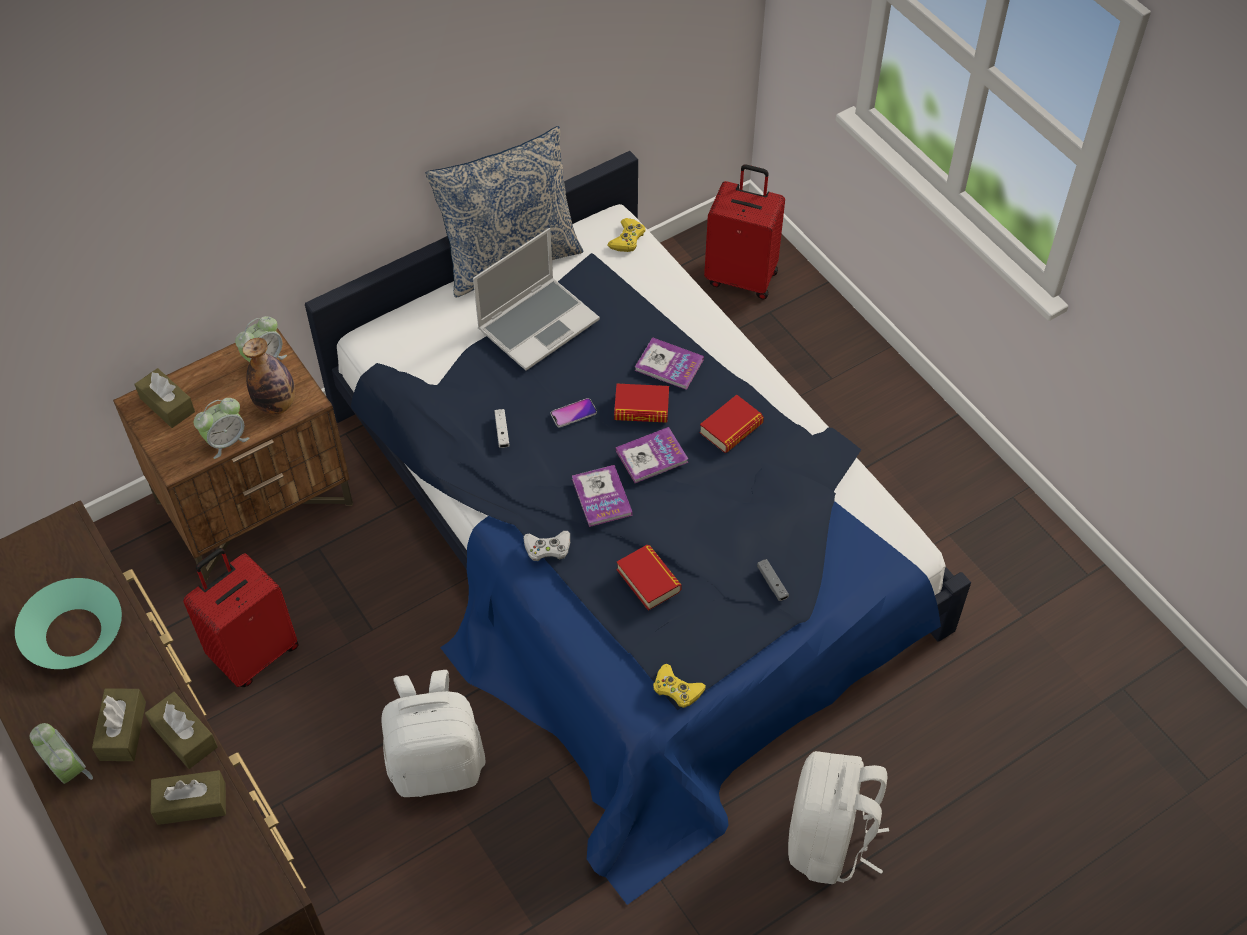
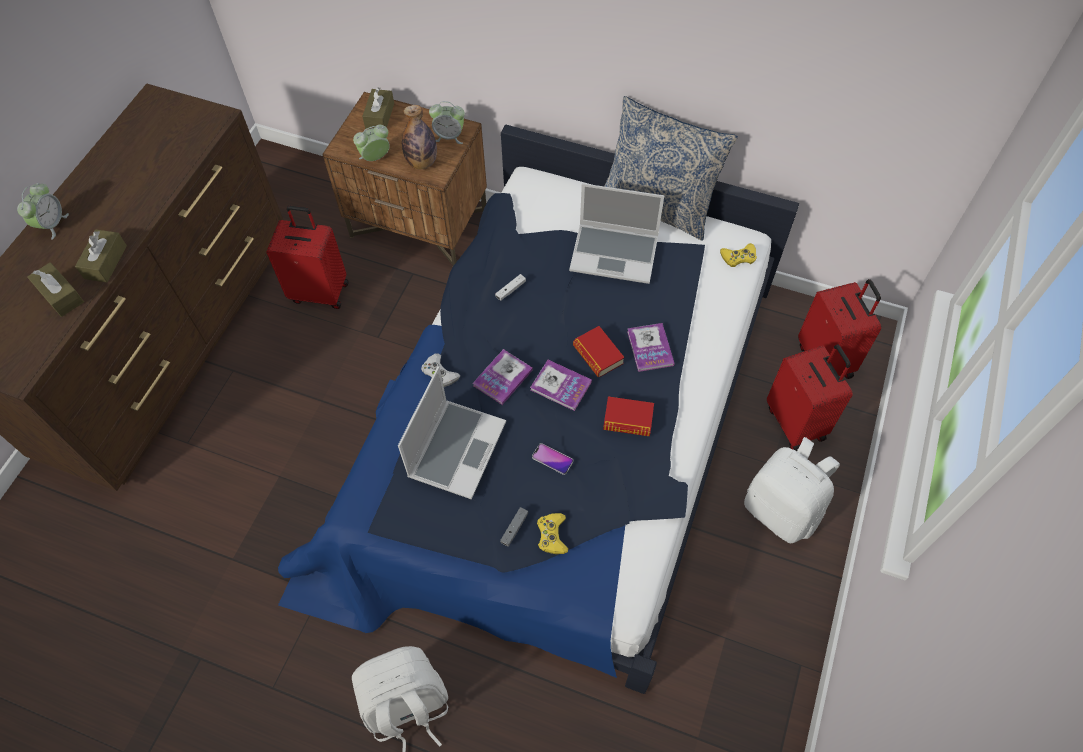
camera: 55 degrees right, 5 degrees up
(74, 632) = (147, 166): turquoise bowl -> none
(123, 731) = (92, 231): brown tissue box -> none
(226, 441) = (375, 158): alarm clock -> alarm clock turned 135 degrees clockwise
(437, 764) = (309, 432): white backpack -> white backpack (781, 510)
(573, 413) = (559, 319): phone -> phone (552, 459)
(648, 580) = (456, 448): book -> laptop
(677, 689) = (383, 521): yellow game controller -> yellow game controller (552, 535)
(786, 341) = (797, 422): none -> red suitcase

